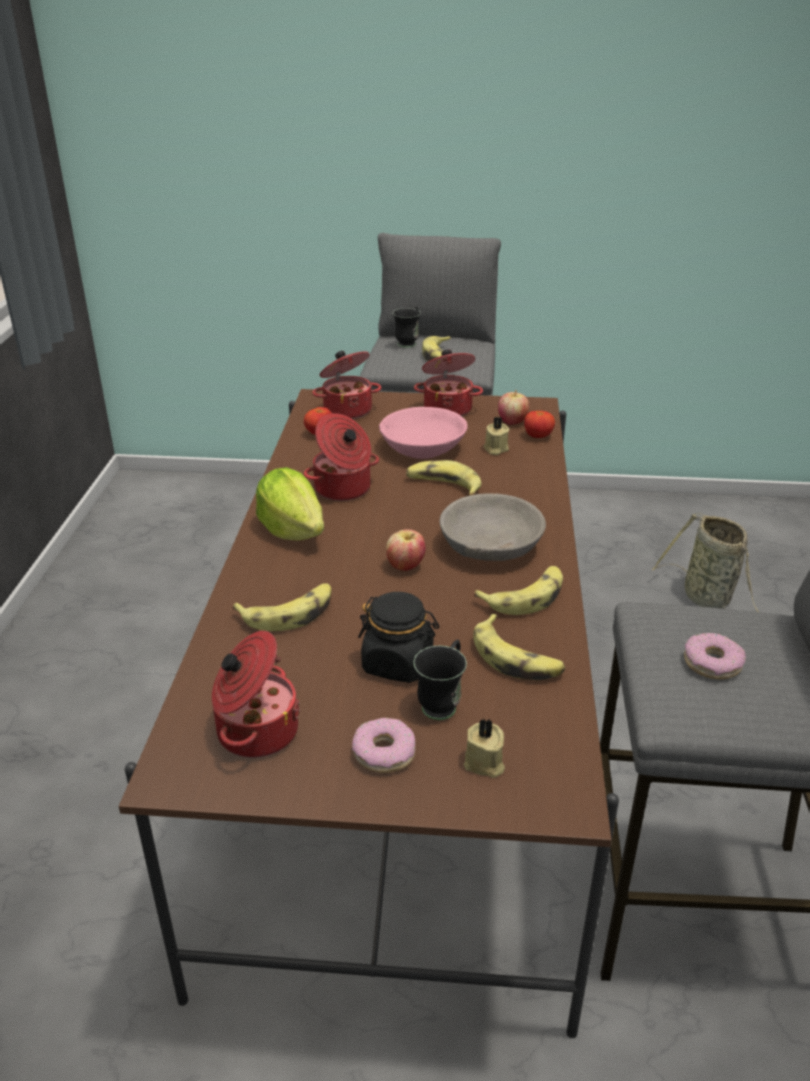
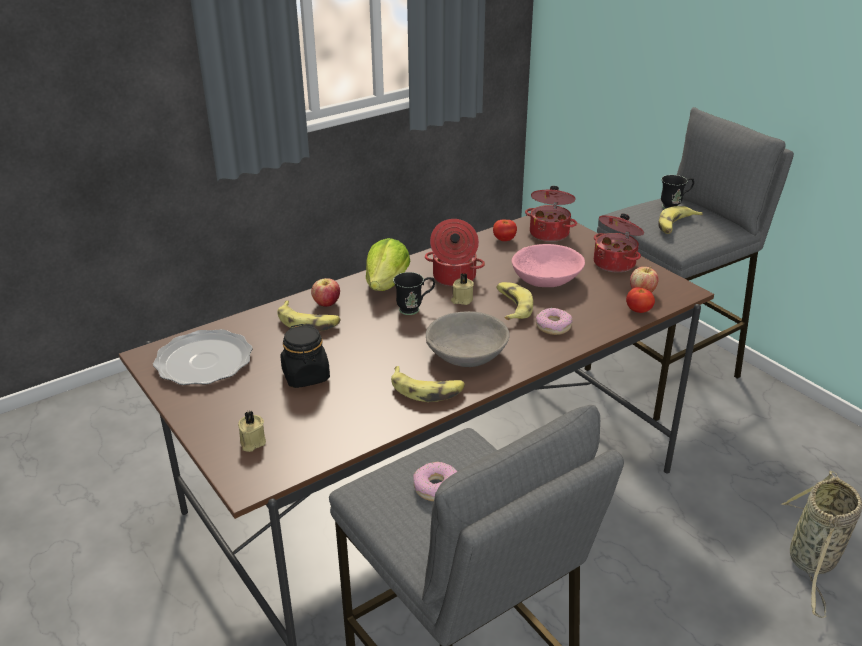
camera: 50 degrees right, 0 degrees up
(255, 731) = (203, 361): cooking pot -> plate
(384, 753) = (227, 406): donut -> donut (553, 326)
(405, 566) = (402, 335): apple -> apple (326, 304)
(443, 702) = (288, 406): black mug -> black mug (414, 309)
(495, 449) = (591, 303): beige candle -> beige candle (461, 299)
(516, 658) = (359, 413): banana -> none

